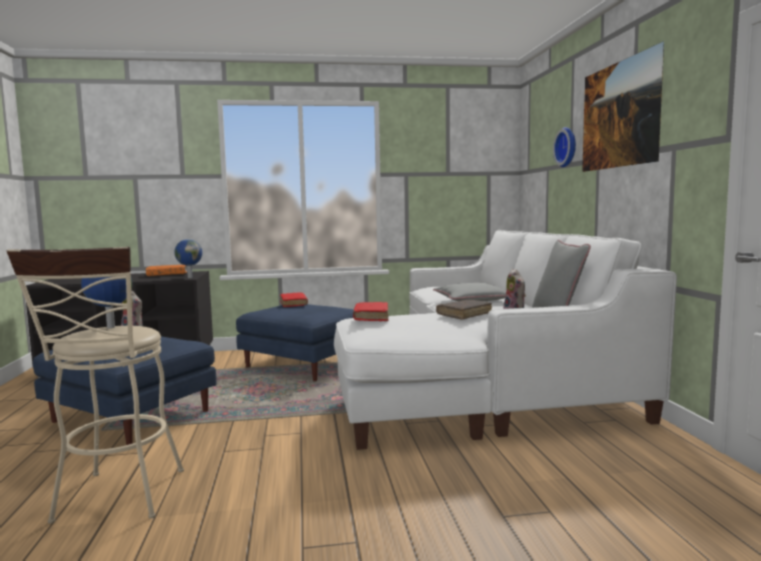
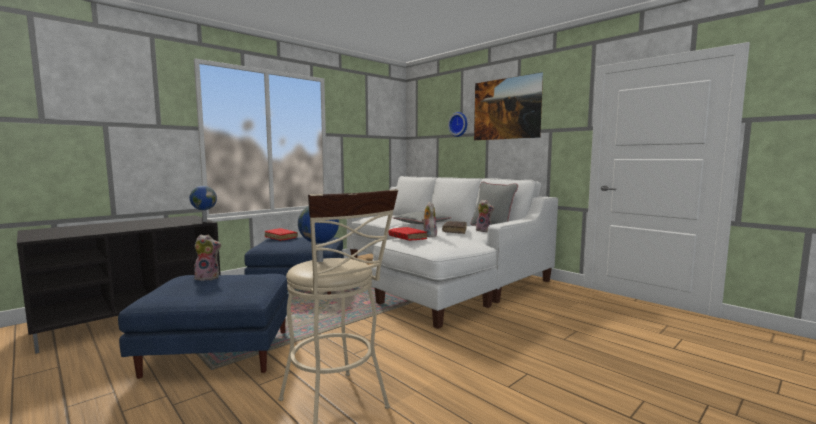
camera: 35 degrees left, 0 degrees up
(167, 275) = (165, 220): orange book -> none
(409, 317) = (429, 235): none -> plush toy

